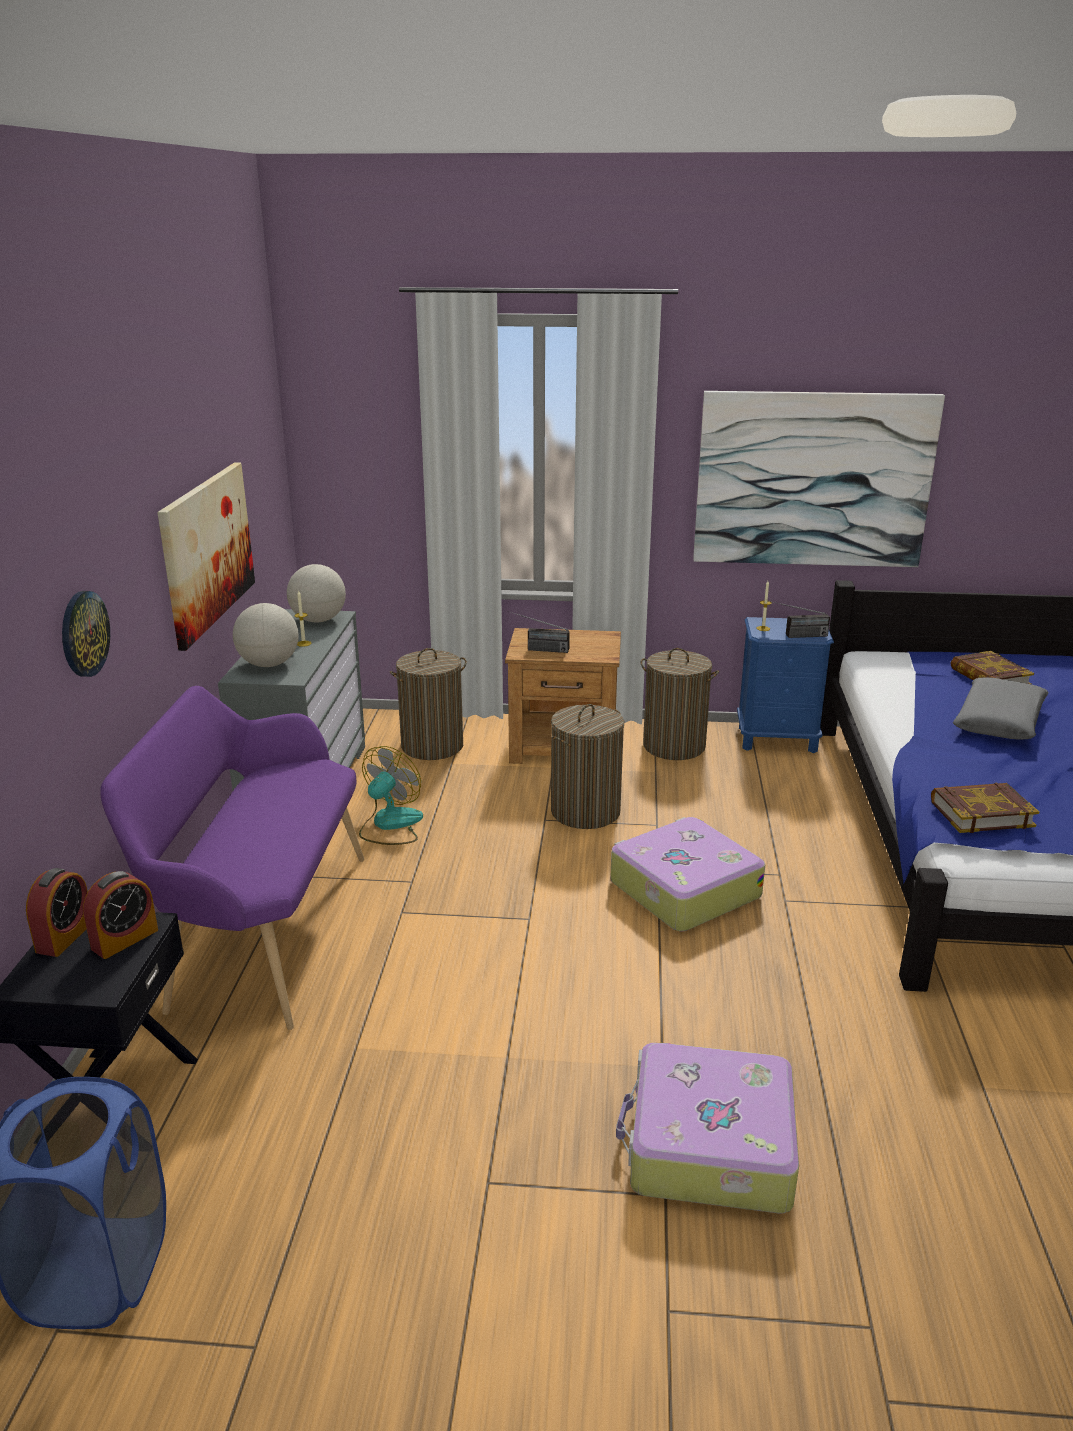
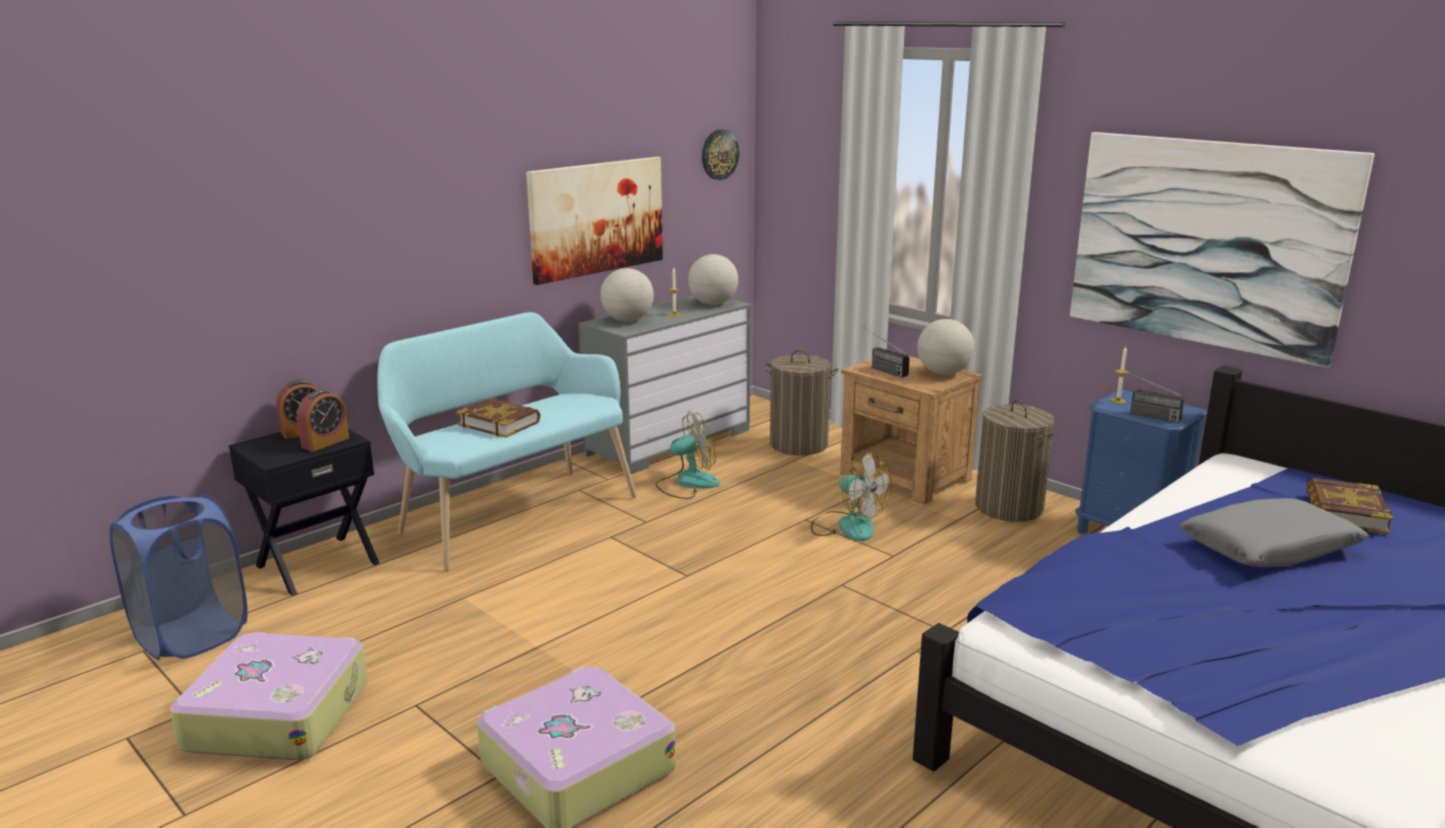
camera: 40 degrees right, 5 degrees down
(83, 633) = (404, 236): wall clock -> wall clock (719, 154)
(125, 939) = (325, 442): alarm clock -> alarm clock turned 45 degrees counterclockwise
(259, 932) = (512, 513): purple bench -> turquoise bench
(585, 811) = (847, 525): laundry basket -> fan
(591, 638) = (943, 373): none -> globe
(683, 889) = (838, 606): suitcase -> suitcase (278, 714)
(981, 813) = (1066, 602): book -> book (499, 423)

